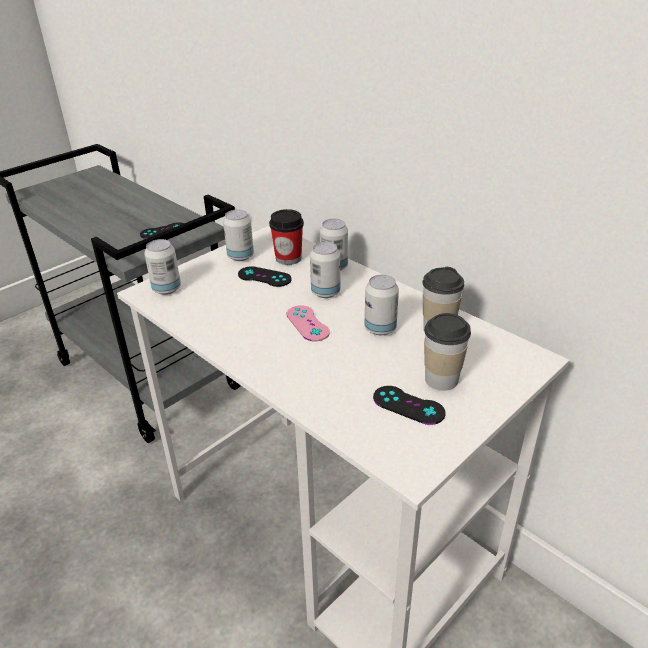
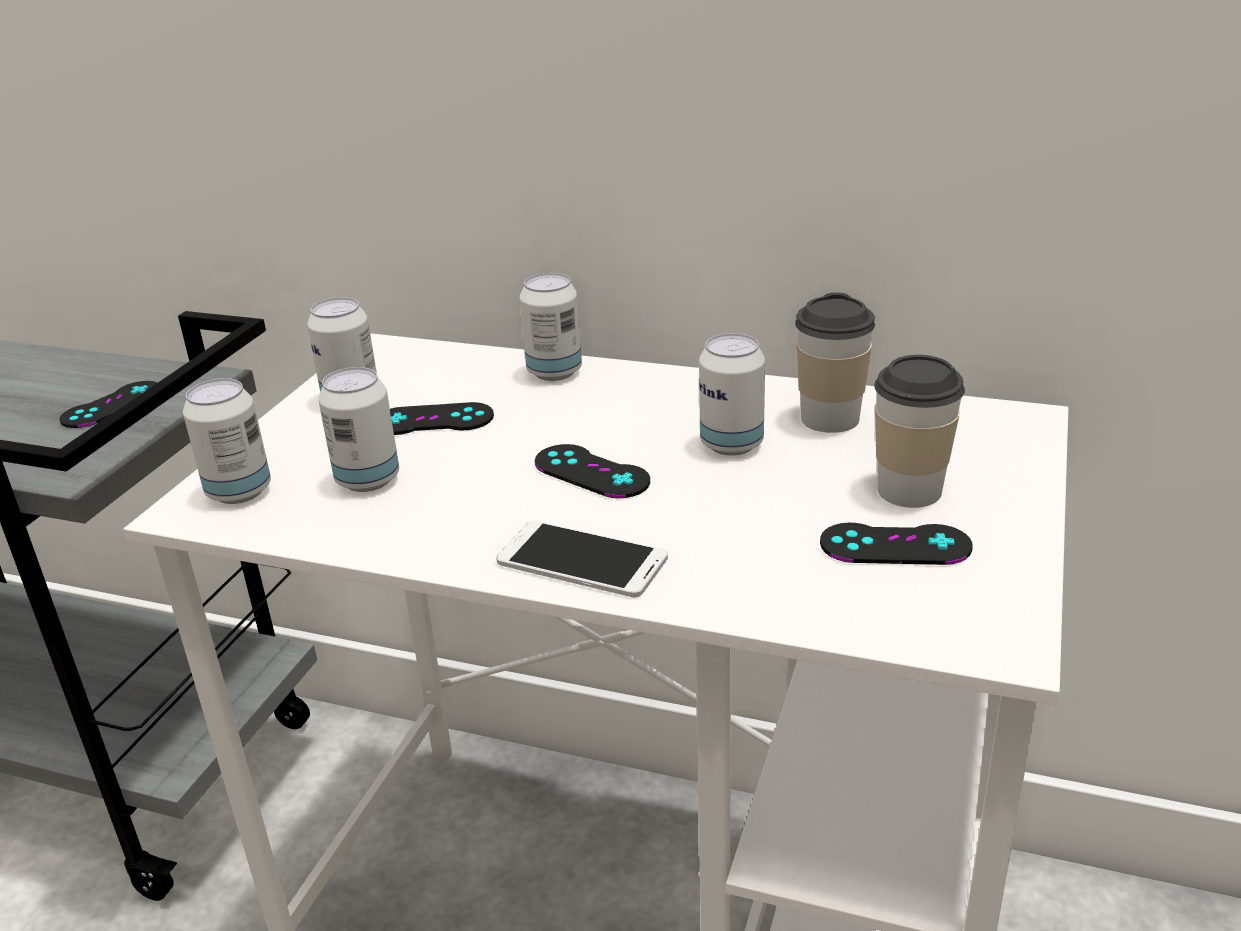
camera: 25 degrees left, 5 degrees down
(268, 365) = (582, 560): none -> phone
(288, 258) = (453, 379): cup -> none
(307, 323) = (591, 472): pink game controller -> black game controller
(325, 292) = (577, 415): can -> can (368, 480)

